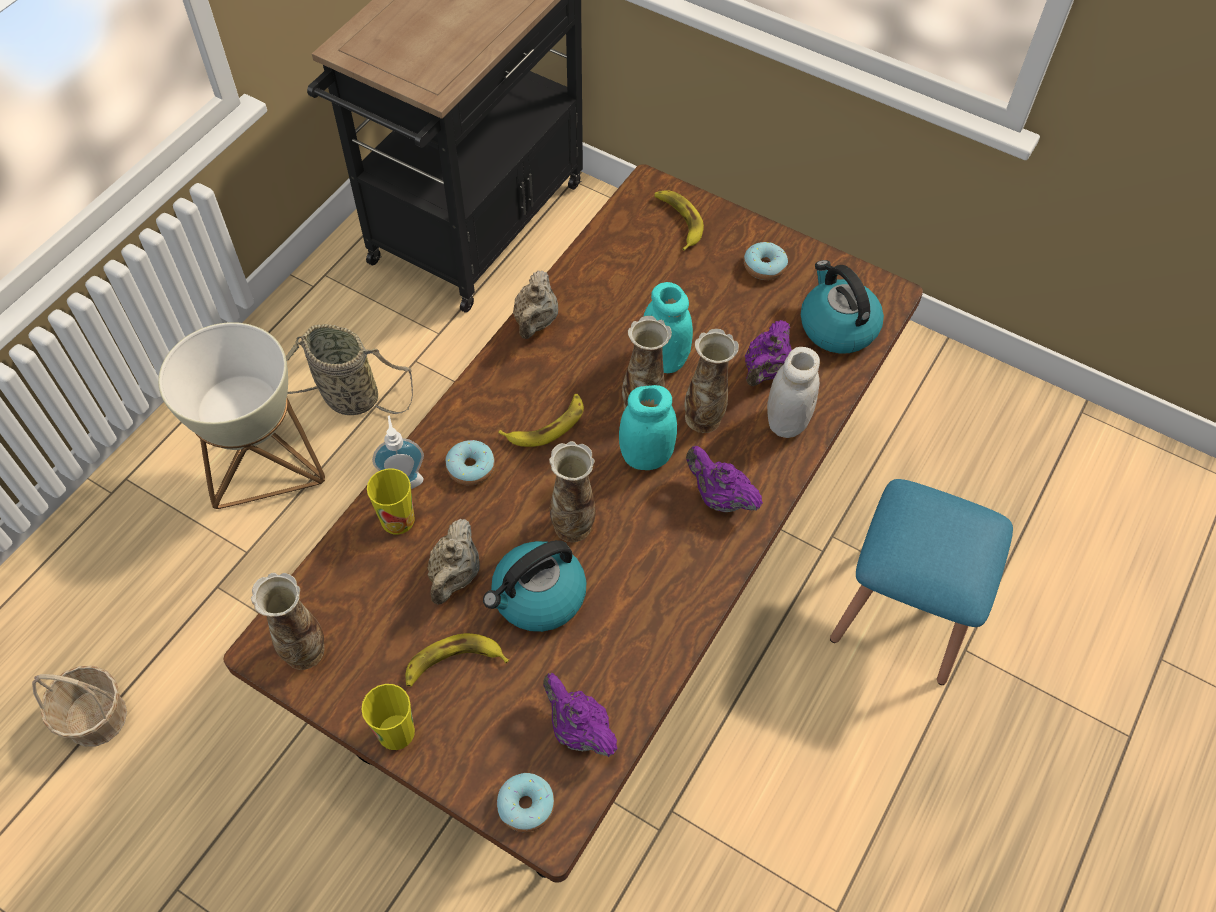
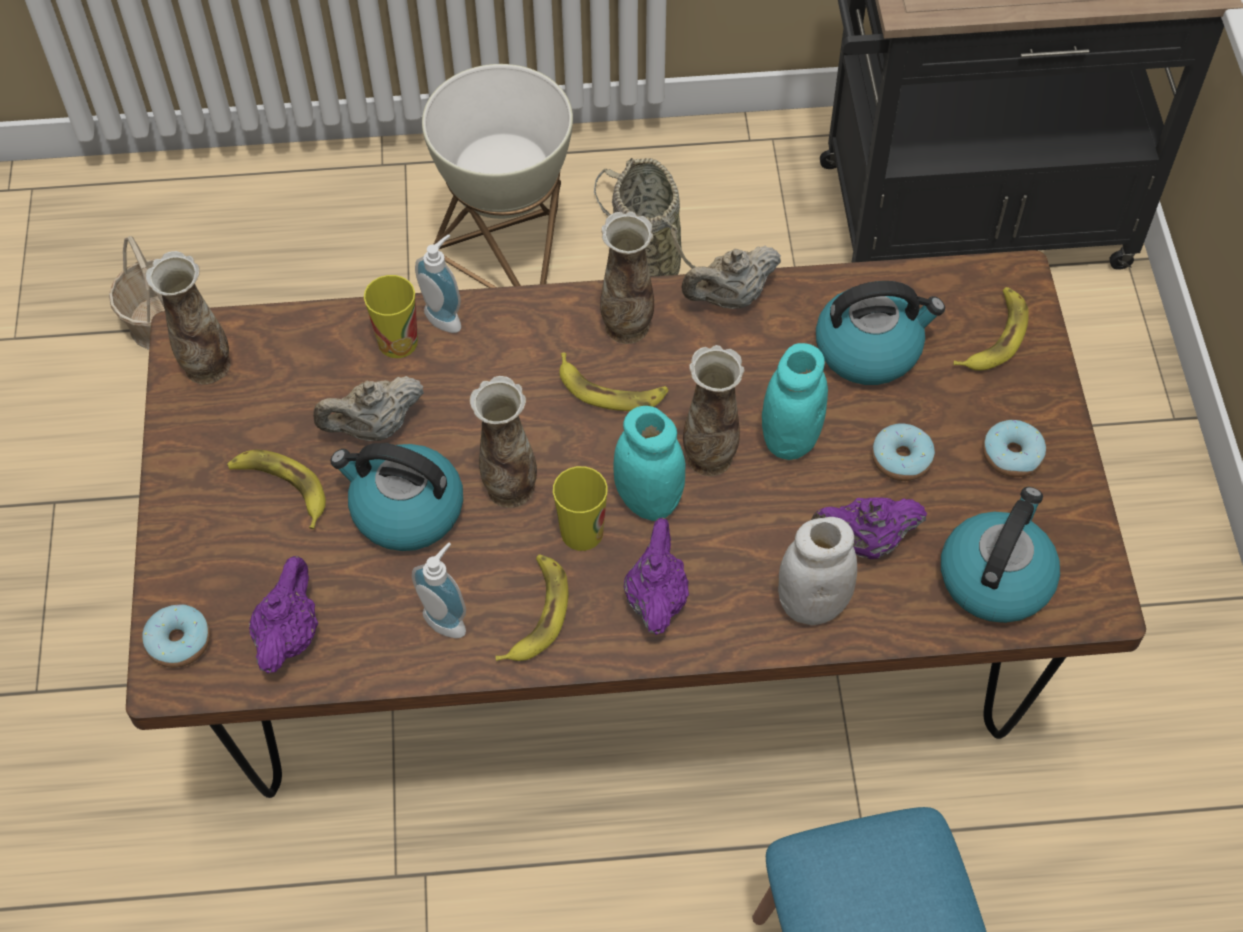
camera: 55 degrees right, 0 degrees up
(396, 732) = (179, 490): cup -> cup (582, 532)
(470, 468) = (505, 360): donut -> donut (901, 459)
(635, 281) = (870, 349): none -> kettle
(642, 622) = (448, 618): none -> soap dispenser
(679, 569) = (536, 613): none -> banana
(704, 418) = (745, 523): vase -> vase (627, 327)

